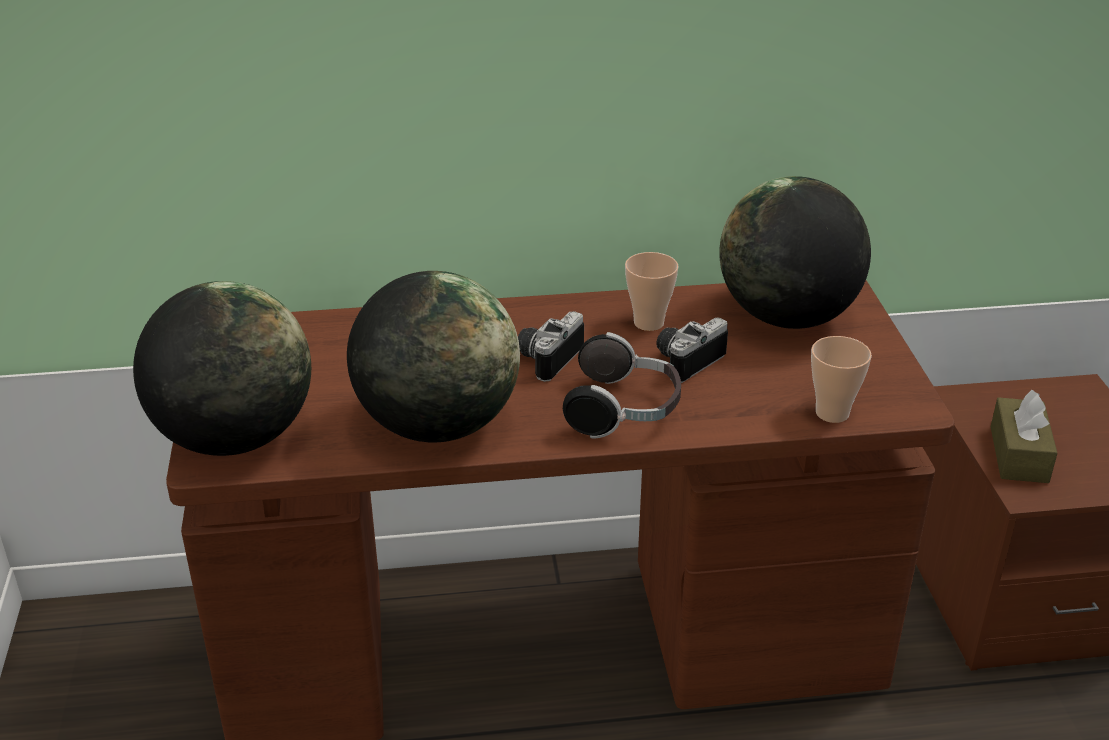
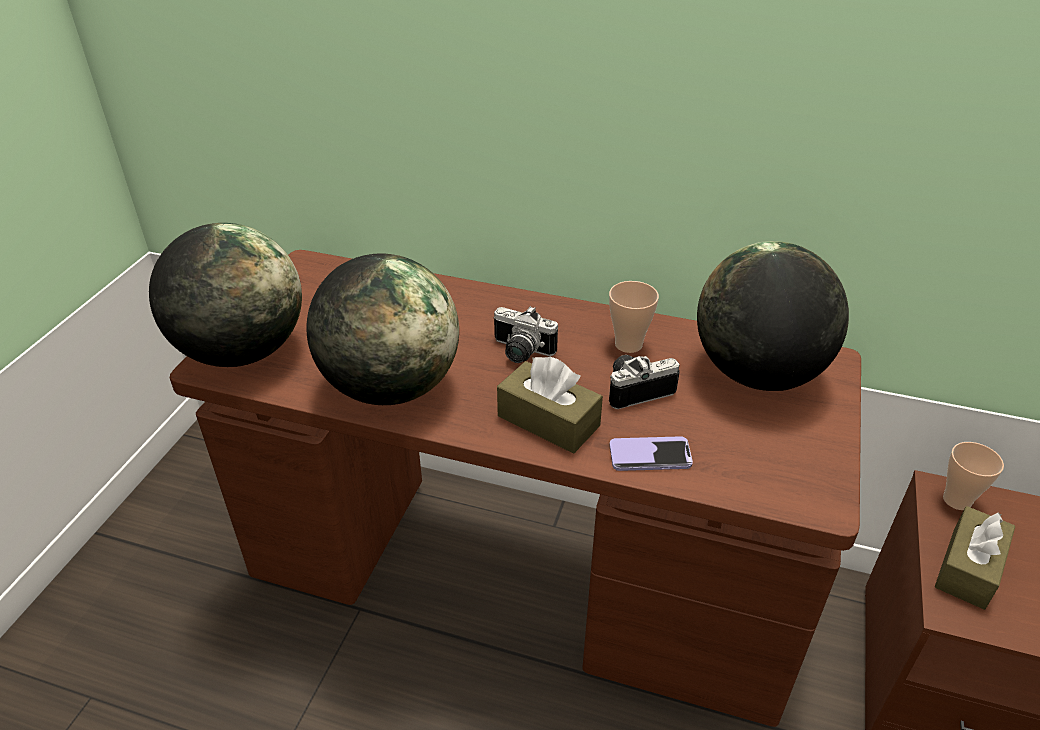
camera: 25 degrees right, 5 degrees up
(546, 358) = (520, 352): camera -> camera turned 120 degrees counterclockwise
(624, 411) = (548, 421): headphones -> brown tissue box
(741, 413) = (650, 456): none -> phone
(832, 413) = (736, 483): cup -> cup (957, 500)

